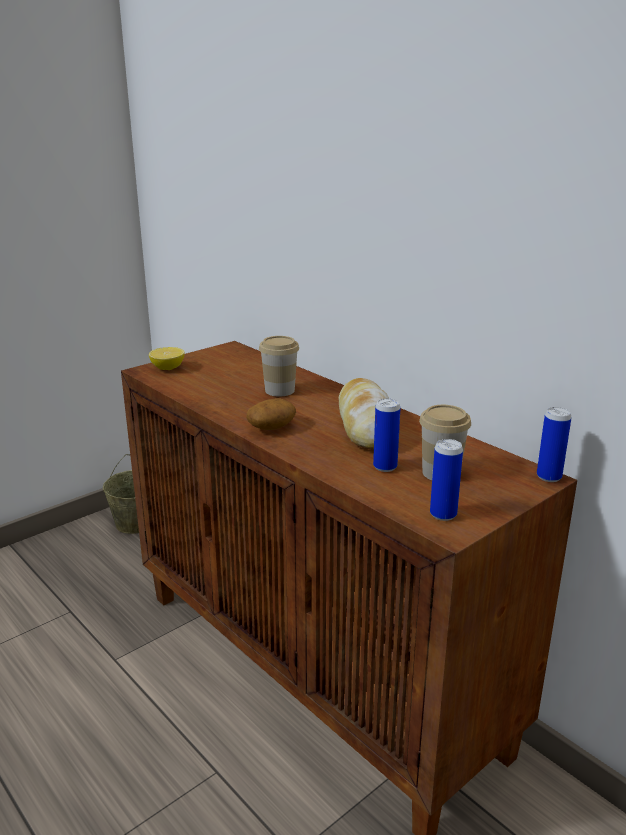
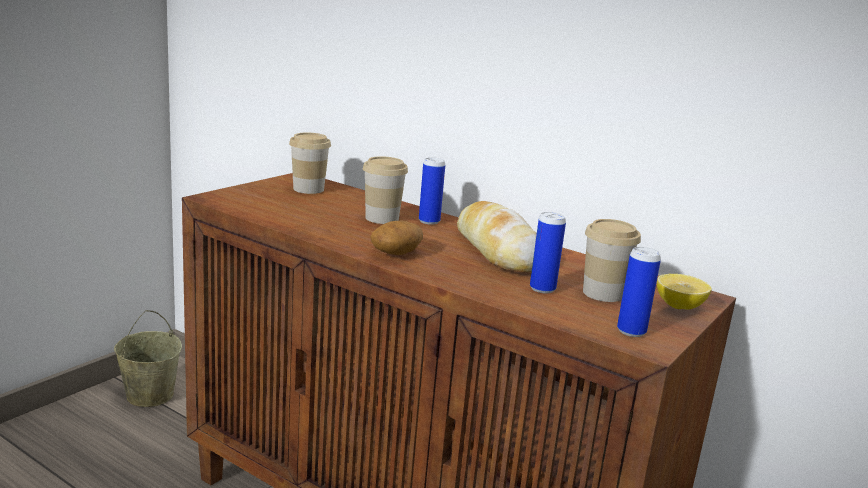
camera: 15 degrees left, 5 degrees down
(167, 368) = (238, 196): lemon -> lemon (679, 306)
(231, 360) = (308, 189): none -> cup
(549, 477) = (709, 295): can -> can (429, 221)

